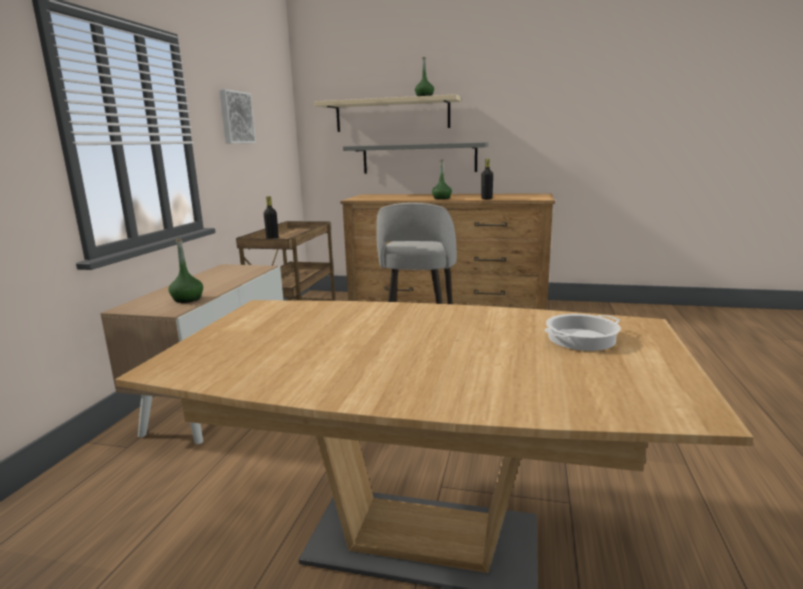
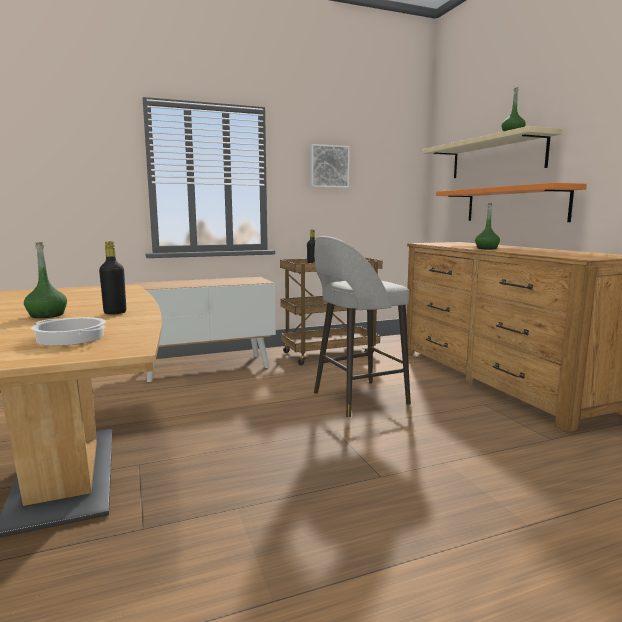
camera: 55 degrees right, 5 degrees down
(187, 299) = (169, 285): green bottle -> green bottle (47, 315)
(419, 158) = (514, 205): grey shelf -> orange shelf
(486, 199) = (522, 252): black bottle -> black bottle (115, 313)

